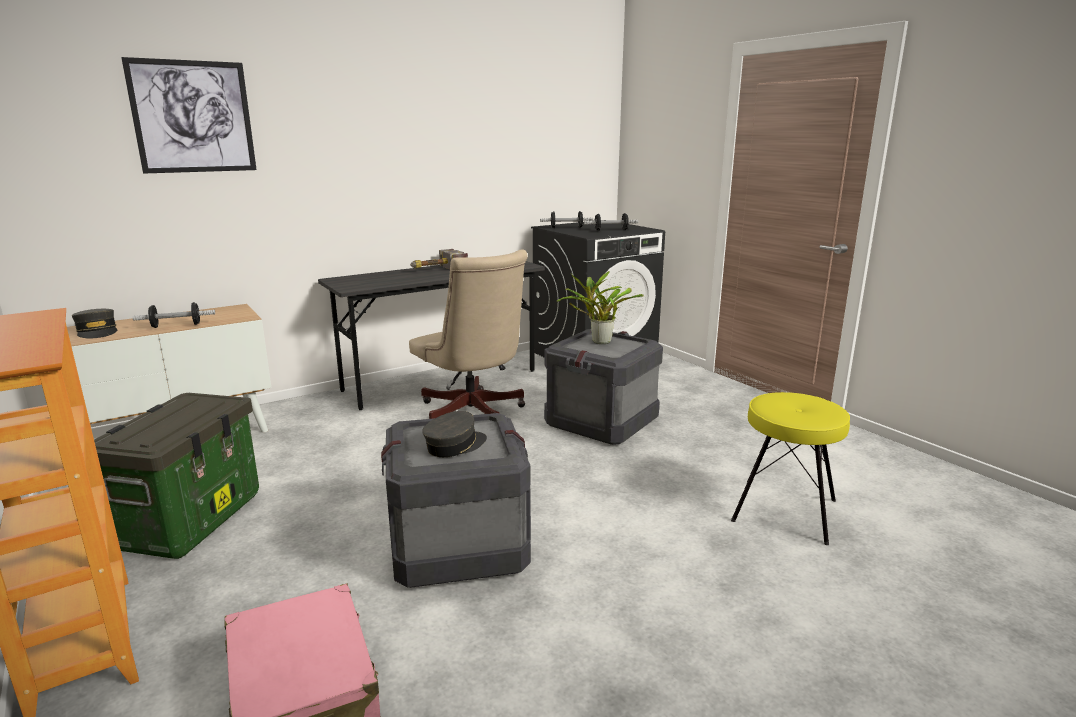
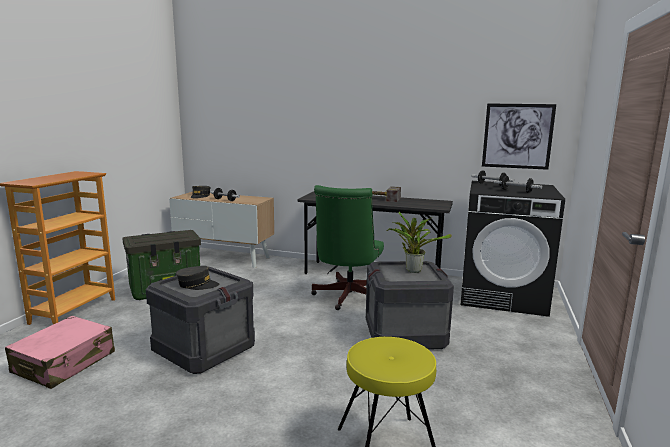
camera: 50 degrees right, 5 degrees down
(193, 117) = (262, 96): picture -> picture (517, 136)
(473, 414) = (347, 298): beige office chair -> green office chair

